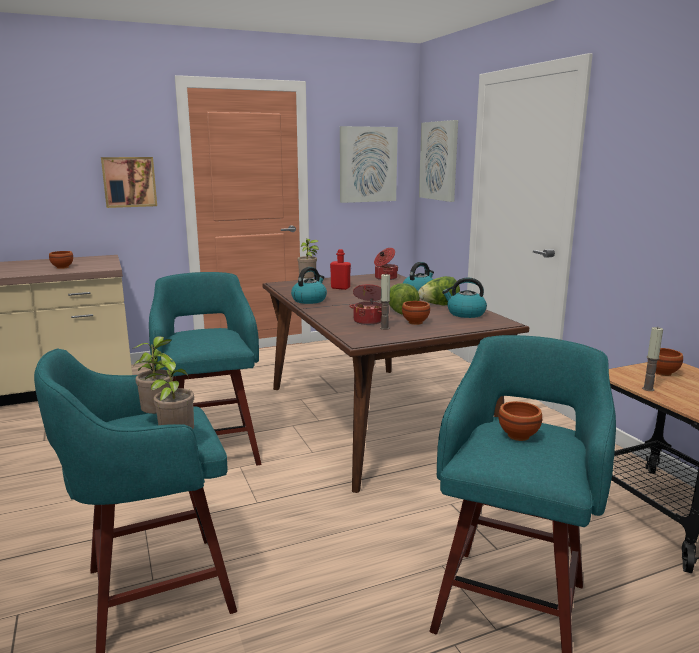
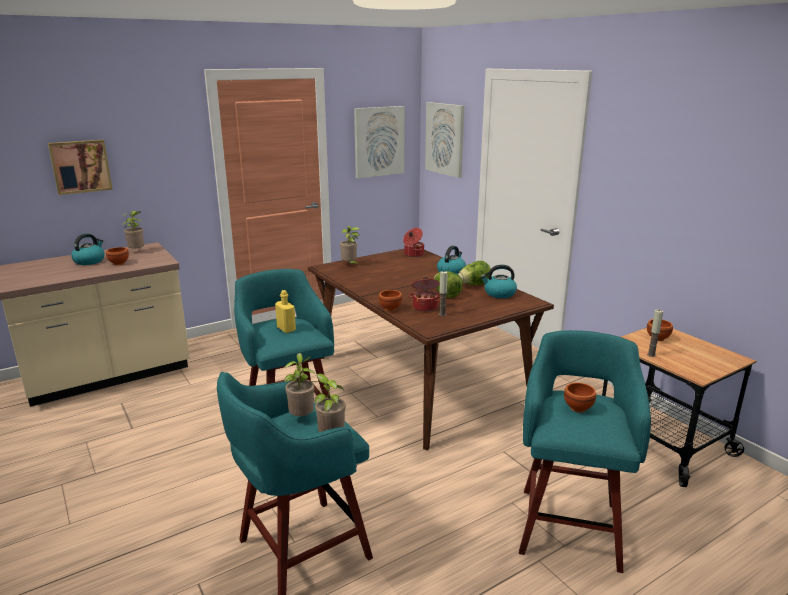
camera: 10 degrees left, 5 degrees up
(89, 260) = (137, 252): none -> potted plant
(129, 182) = (166, 173): picture -> picture (80, 166)
(205, 336) = (286, 329): none -> yellow bottle
(309, 300) = (362, 285): kettle -> kettle (89, 261)
(340, 288) = (381, 269): red bottle -> none
(414, 322) = (463, 306): brown bowl -> brown bowl (389, 309)

